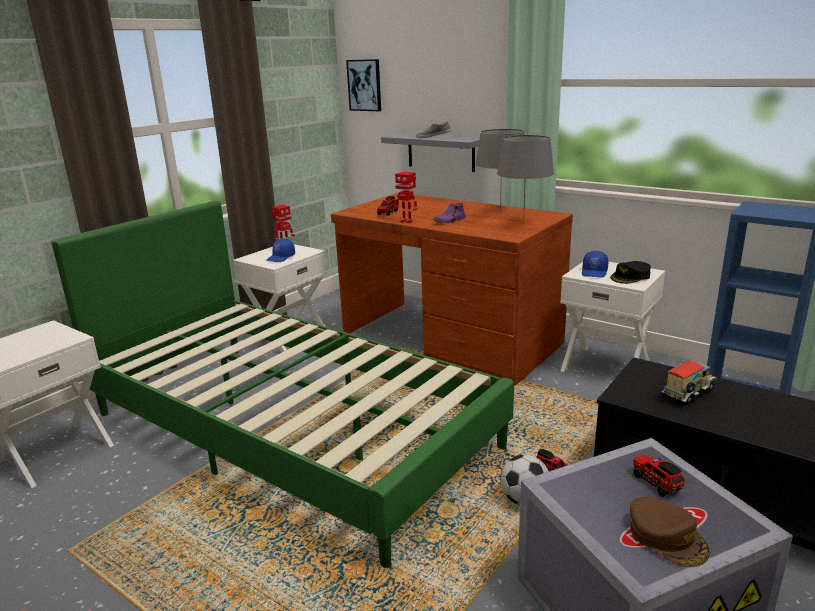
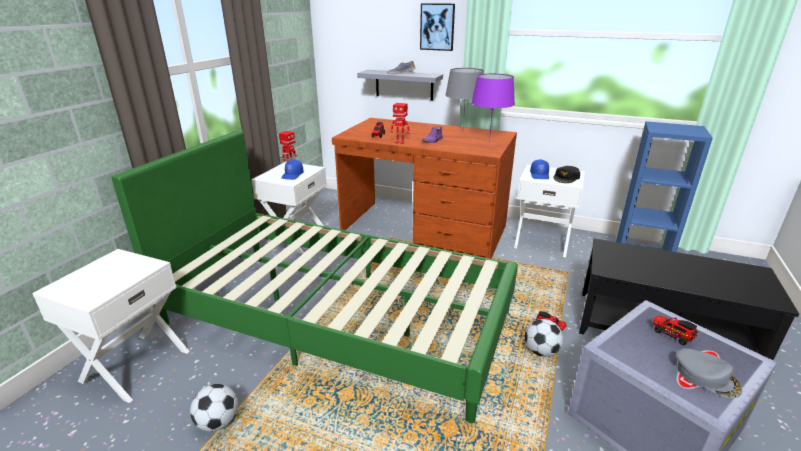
camera: 15 degrees left, 5 degrees up
(107, 520) = (218, 422): none -> football
(365, 85) = (336, 29): picture -> picture (437, 27)
(523, 223) = (489, 141): grey table lamp -> purple table lamp
(667, 537) = (706, 376): brown cap -> grey cap
(688, 395) = (647, 264): toy truck -> none

